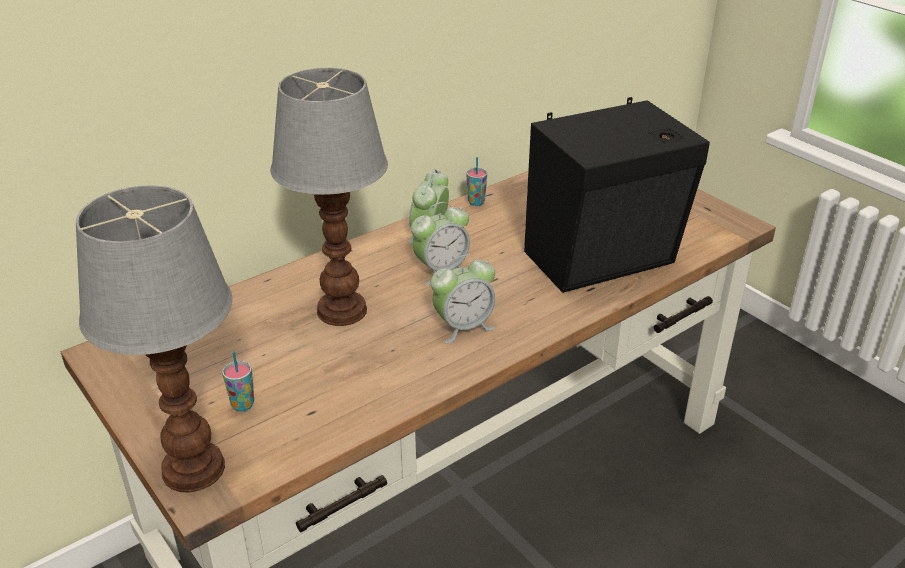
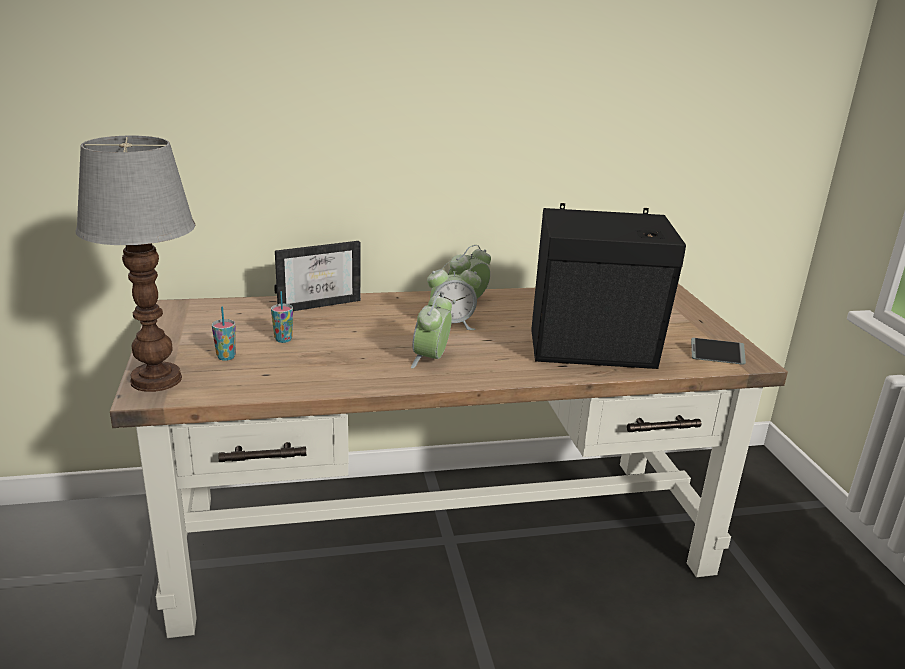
camera: 25 degrees right, 10 degrees down
(271, 287) = (318, 303): none -> picture frame
(342, 312) = (351, 328): table lamp -> none
(463, 327) = (431, 359): alarm clock -> alarm clock turned 105 degrees clockwise
(476, 202) = (525, 293): cup -> cup (283, 339)
(709, 229) = (716, 356): none -> phone

